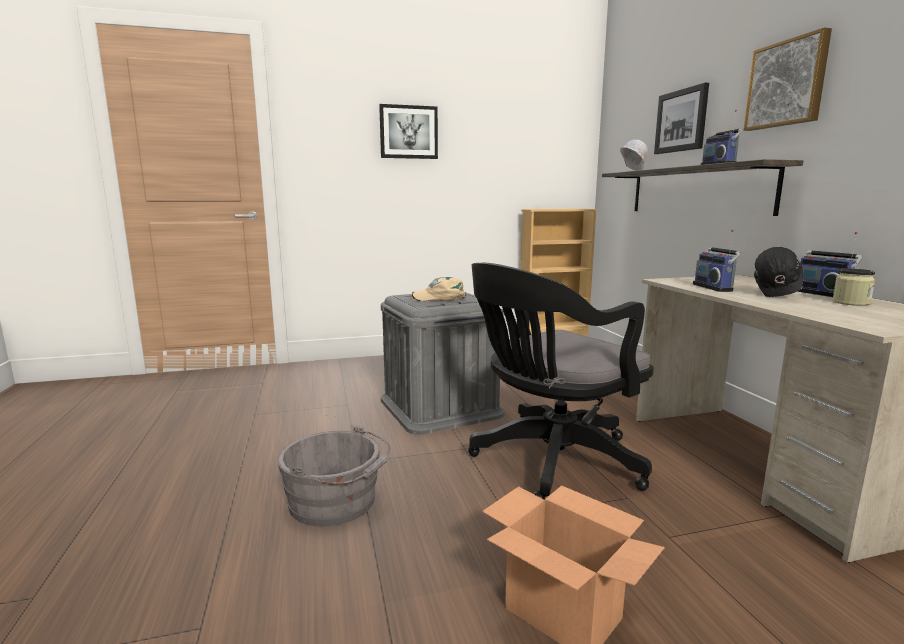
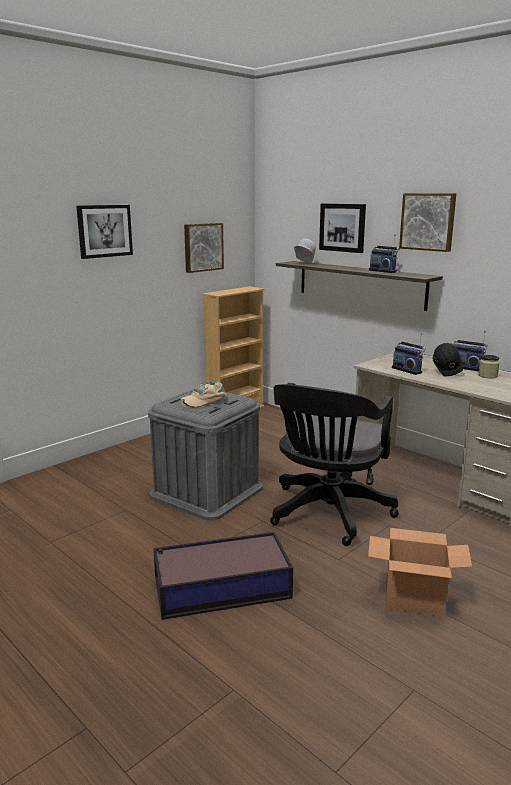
camera: 30 degrees left, 5 degrees up
(337, 502) = (220, 587): grey bucket -> storage box
(526, 159) = (202, 247): none -> picture

